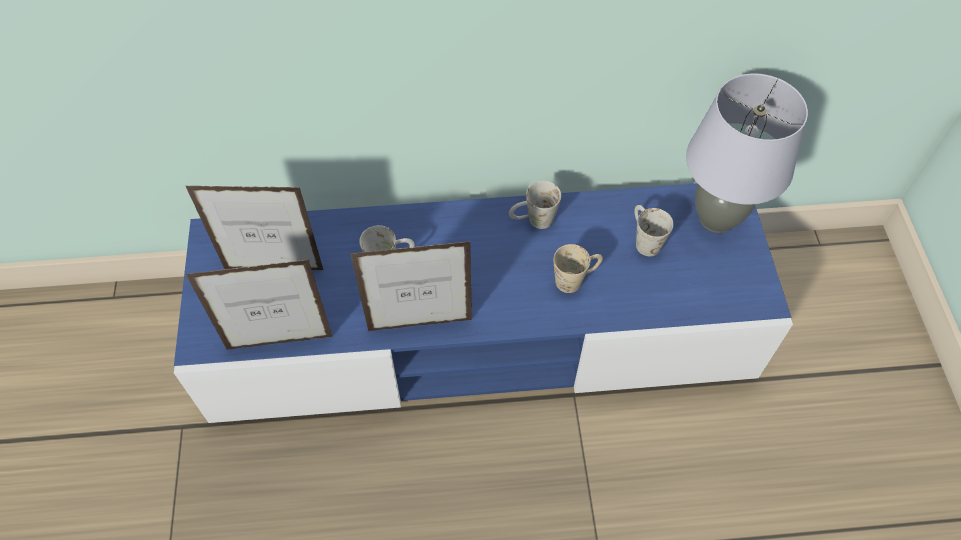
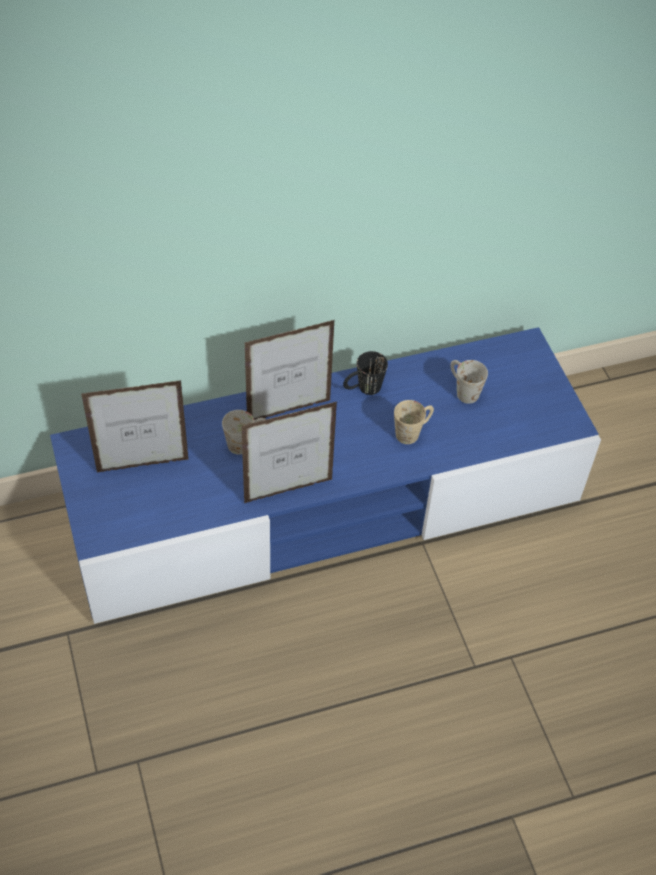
camera: 15 degrees left, 5 degrees down
(280, 343) = (169, 526): picture frame -> picture frame (289, 411)
(533, 221) = (363, 389): white mug -> black mug
(716, 219) = (519, 363): grey table lamp -> none

